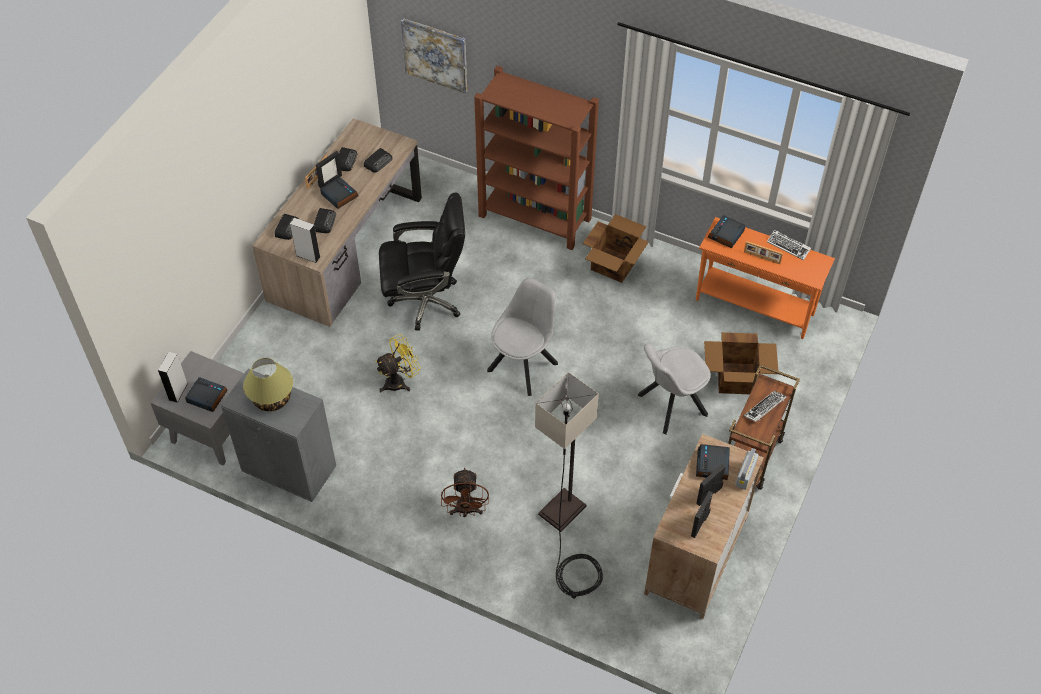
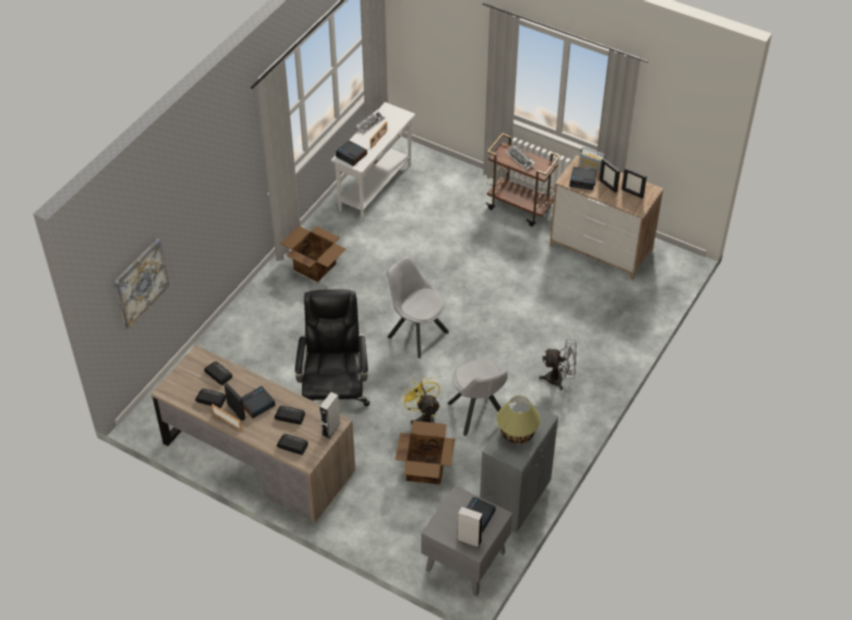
camera: 85 degrees left, 5 degrees down
(466, 511) = (559, 379): brown fan -> grey fan
(535, 217) = (248, 314): brown bookcase -> none
(570, 546) = (592, 318): floor lamp -> none
(670, 405) = (466, 247): grey chair -> grey chair (478, 413)
(737, 378) = (444, 207): cardboard box -> cardboard box (425, 468)
(755, 307) = (375, 187): orange console table -> white console table

